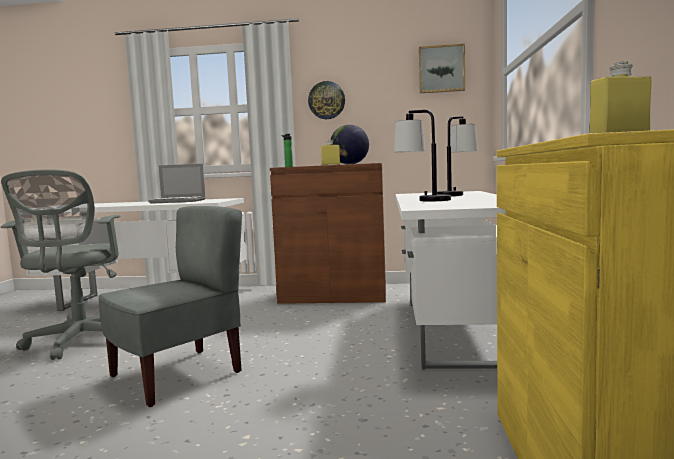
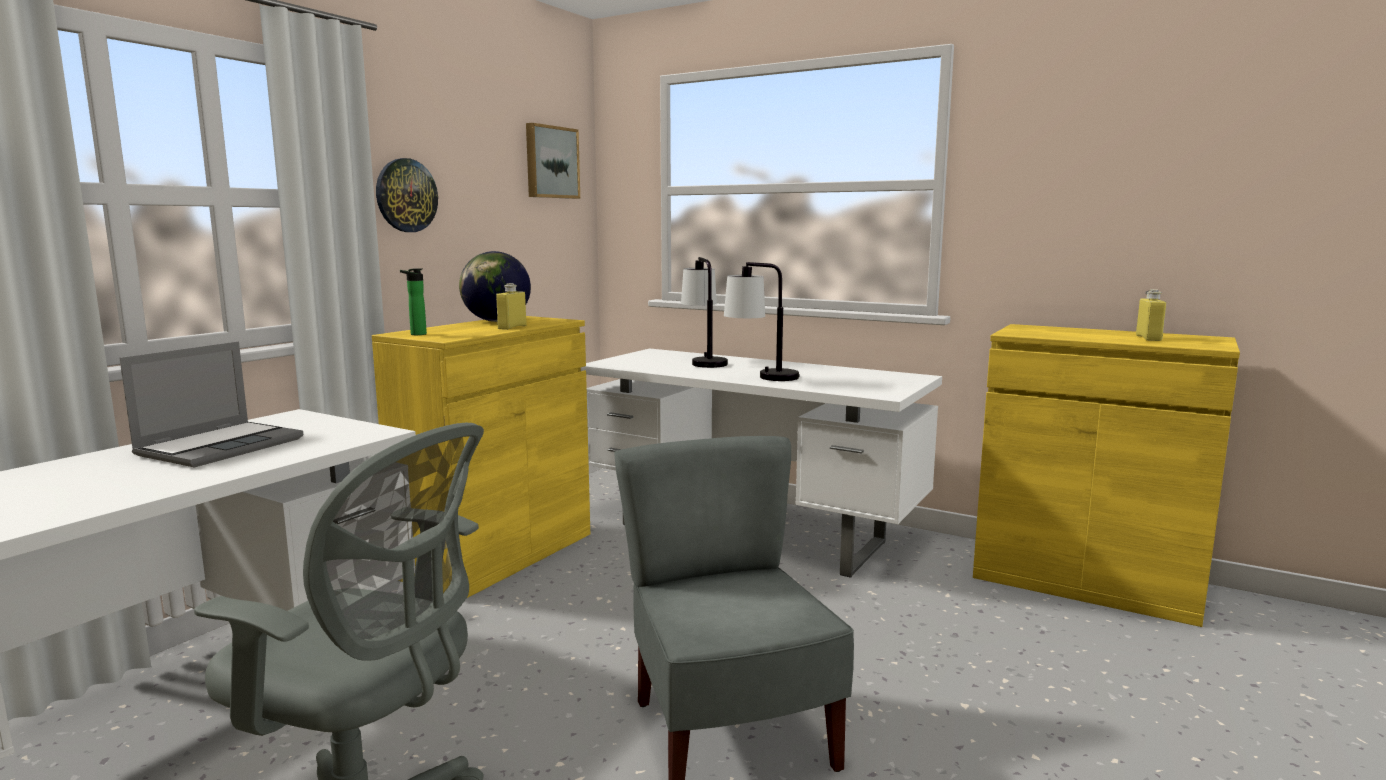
camera: 65 degrees left, 5 degrees up
(333, 296) = (497, 555): brown cabinet -> yellow cabinet

